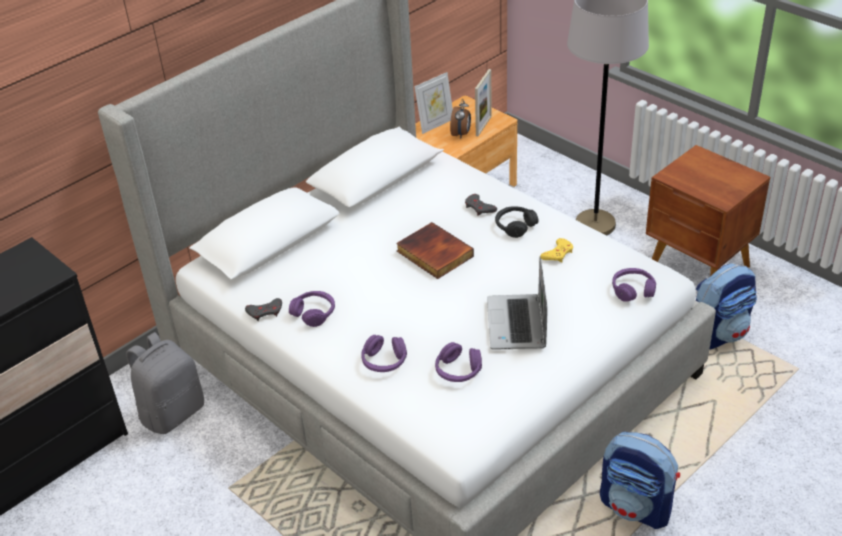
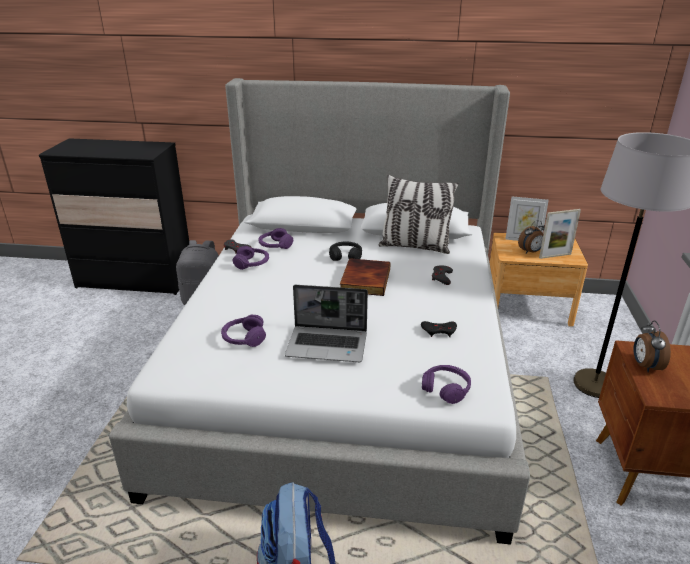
camera: 50 degrees right, 10 degrees down
(384, 361) = (227, 305): purple headphones -> purple headphones (275, 245)
(406, 193) = (415, 246): none -> pillow
(515, 226) = (443, 299): black headphones -> black headphones (345, 256)
(517, 324) = (328, 345): laptop -> laptop turned 135 degrees counterclockwise
(558, 253) = (439, 331): yellow game controller -> black game controller
(691, 184) = (645, 366): none -> alarm clock
(719, 333) = (580, 533): backpack -> none

